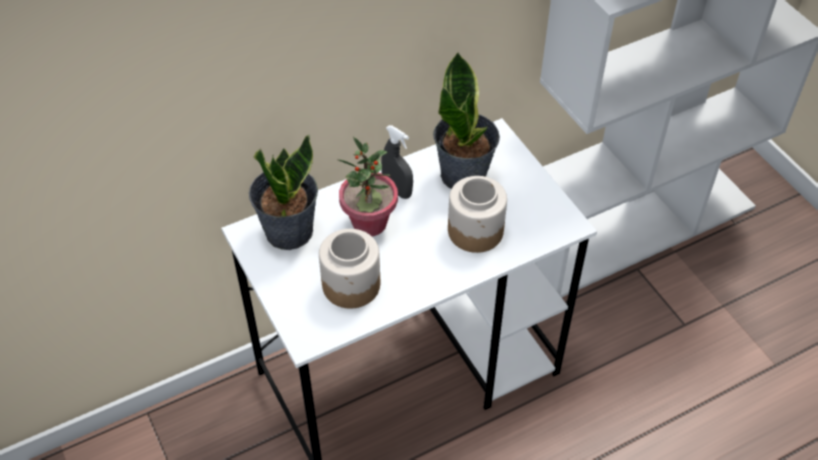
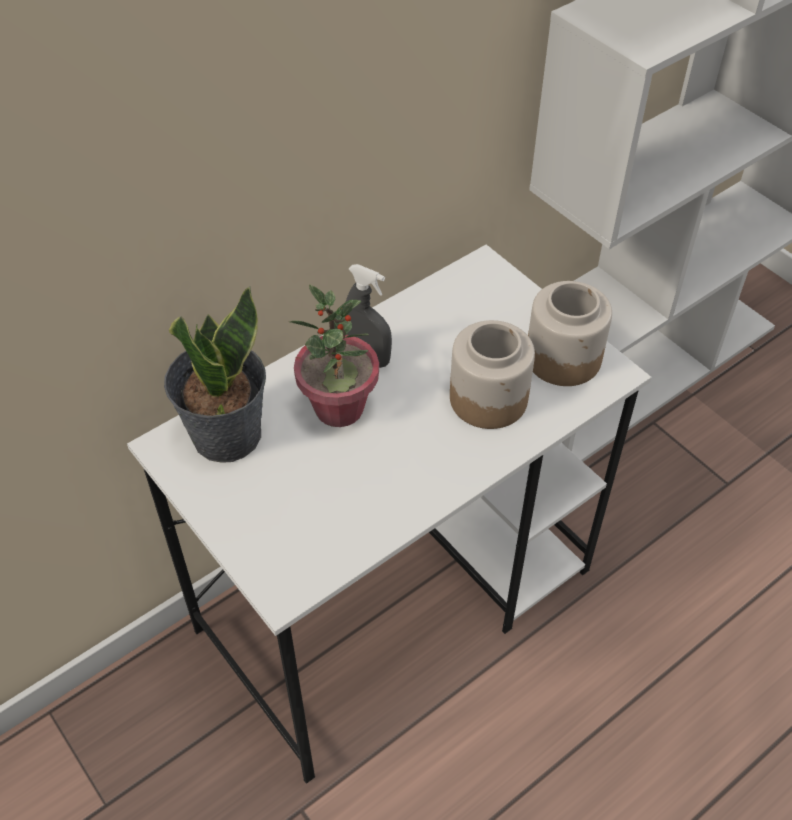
camera: 10 degrees left, 0 degrees up
(352, 284) = (332, 499): jar -> jar (564, 357)
(464, 175) = (454, 325): potted plant -> none

